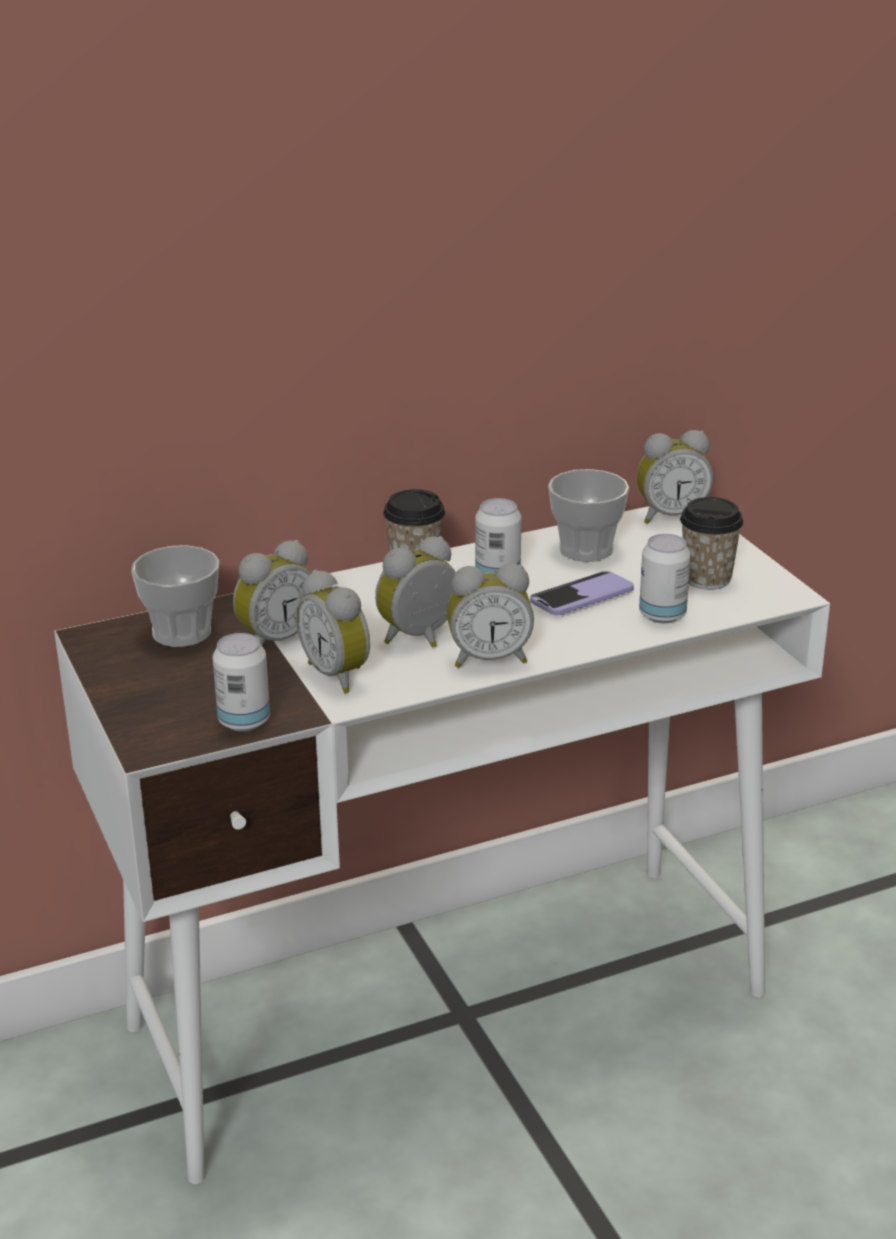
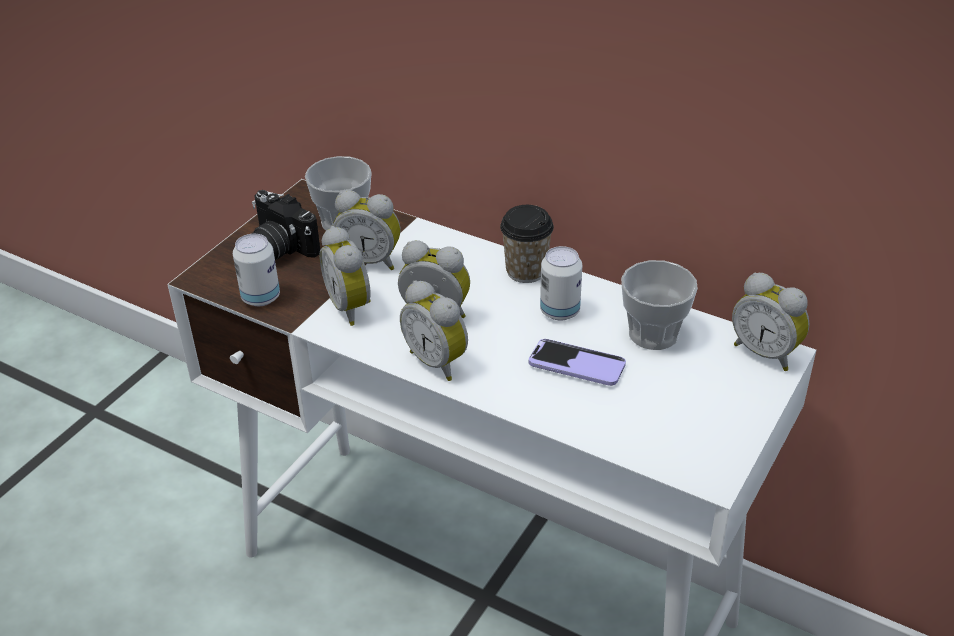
camera: 55 degrees right, 10 degrees up
(170, 683) = (280, 248): none -> camera
(339, 675) = (352, 307): alarm clock -> alarm clock turned 45 degrees counterclockwise
(662, 615) = (595, 419): can -> none
(707, 578) = (684, 418): cup -> none

